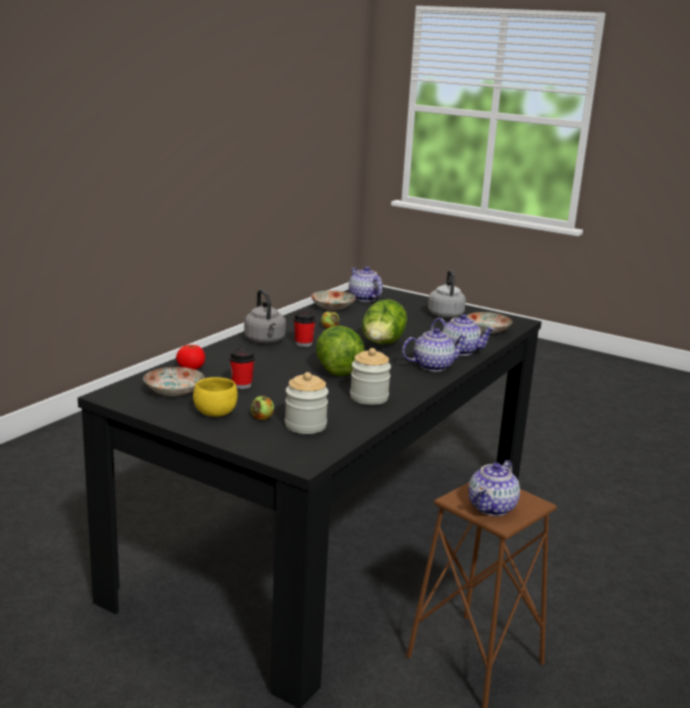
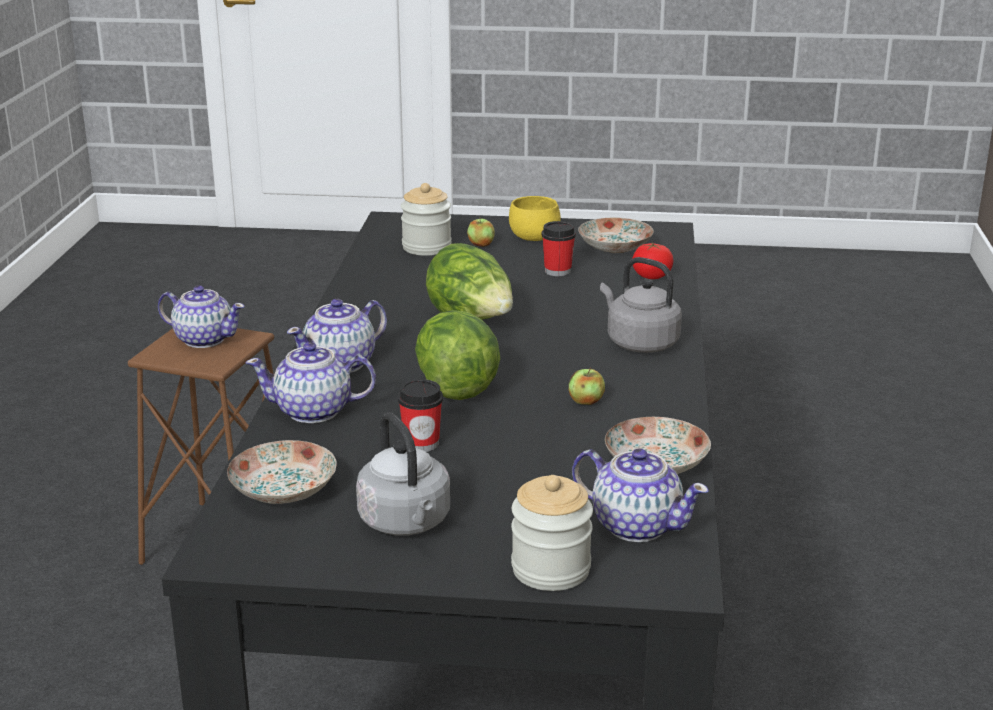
camera: 155 degrees right, 5 degrees up
(303, 343) = (578, 353): cup -> cup (421, 444)
(369, 398) = (389, 292): jar -> jar (551, 569)
(492, 507) = (204, 339): teapot -> teapot turned 105 degrees clockwise

